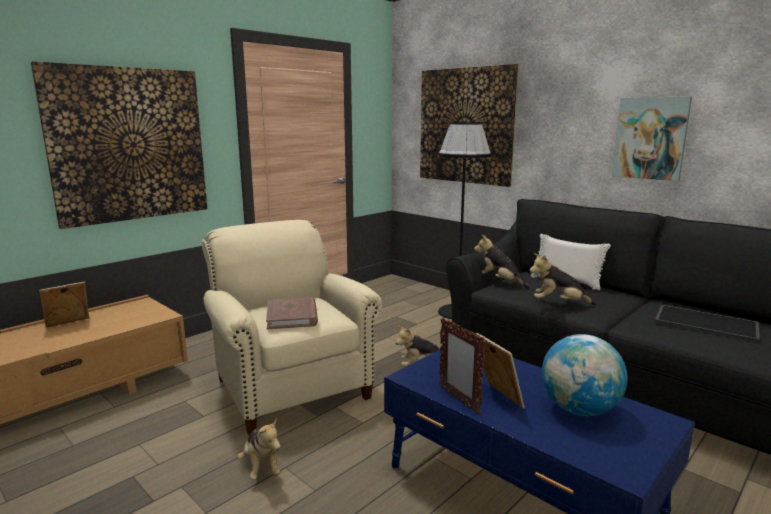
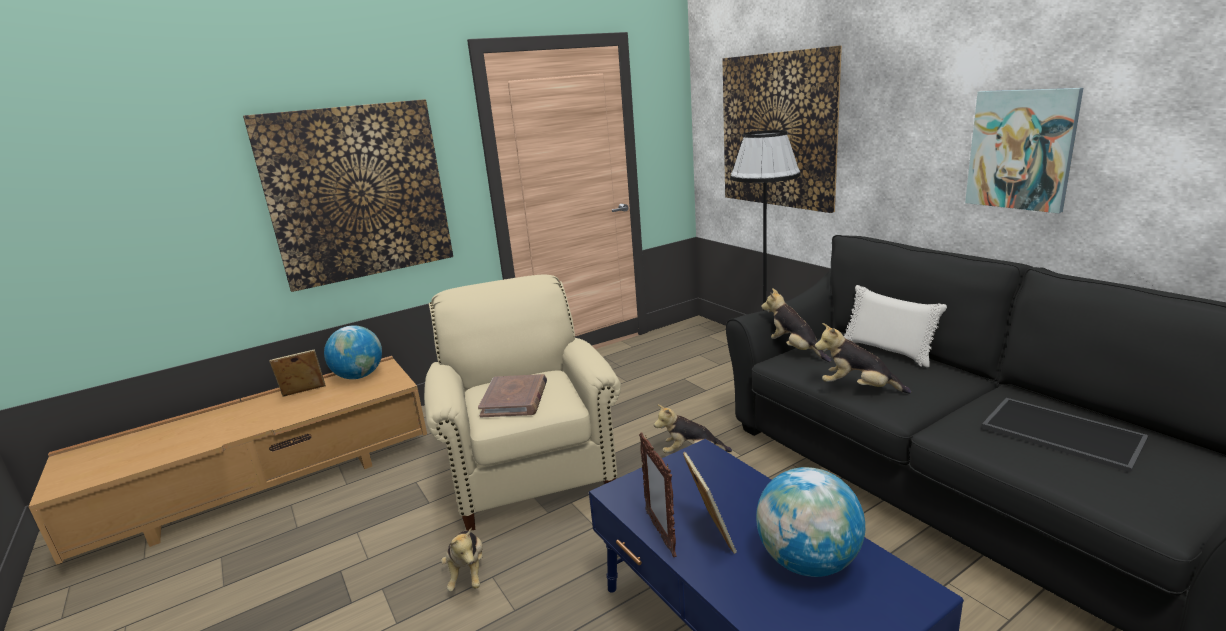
camera: 15 degrees right, 5 degrees up
(121, 310) = (359, 376): none -> globe

